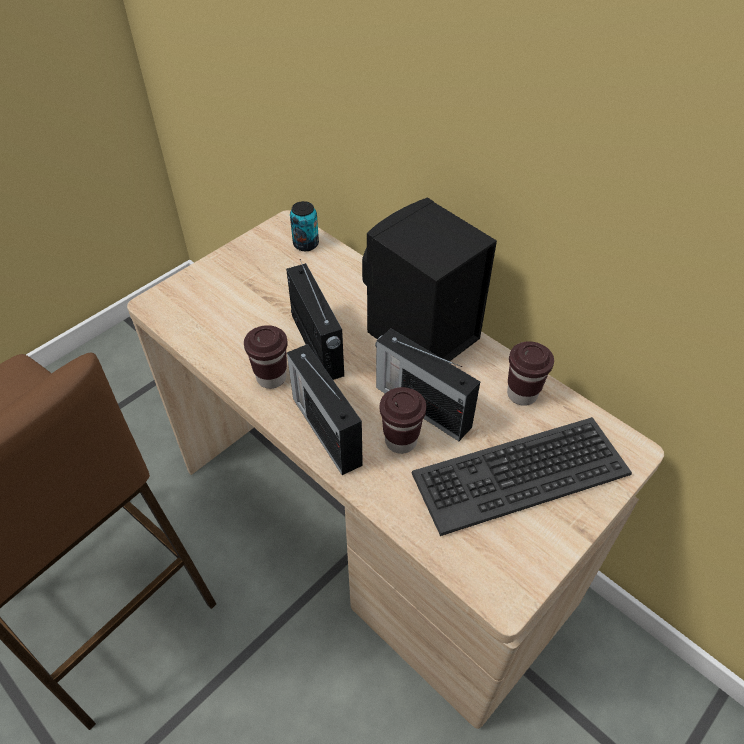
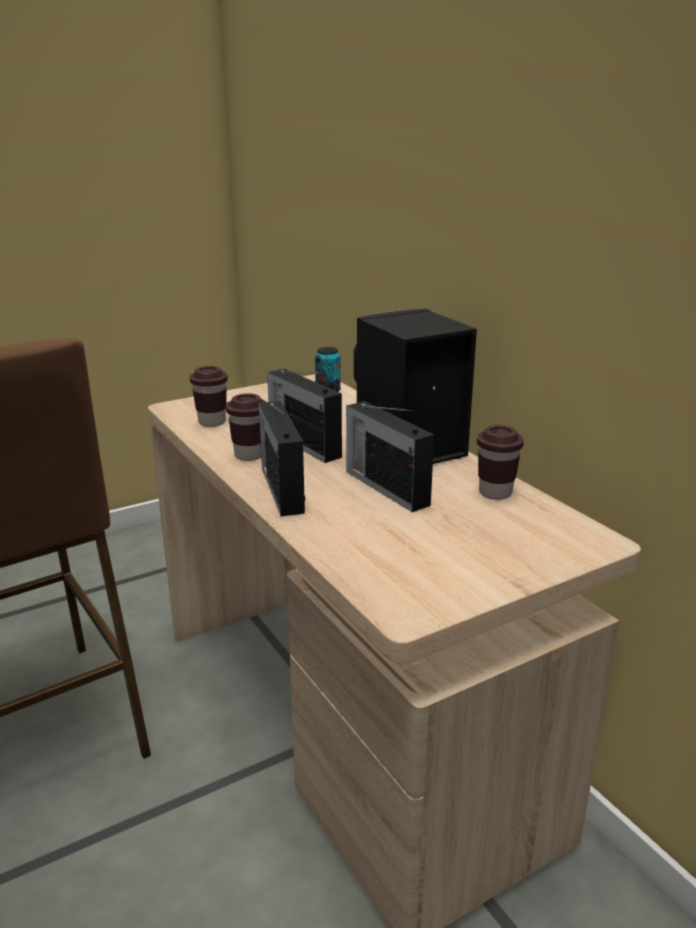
camera: 15 degrees right, 25 degrees down
(317, 346) = (303, 443): radio -> radio turned 150 degrees clockwise
(401, 441) = (352, 504): brown cup -> brown cup (212, 422)
(519, 473) = (467, 539): keyboard -> none

